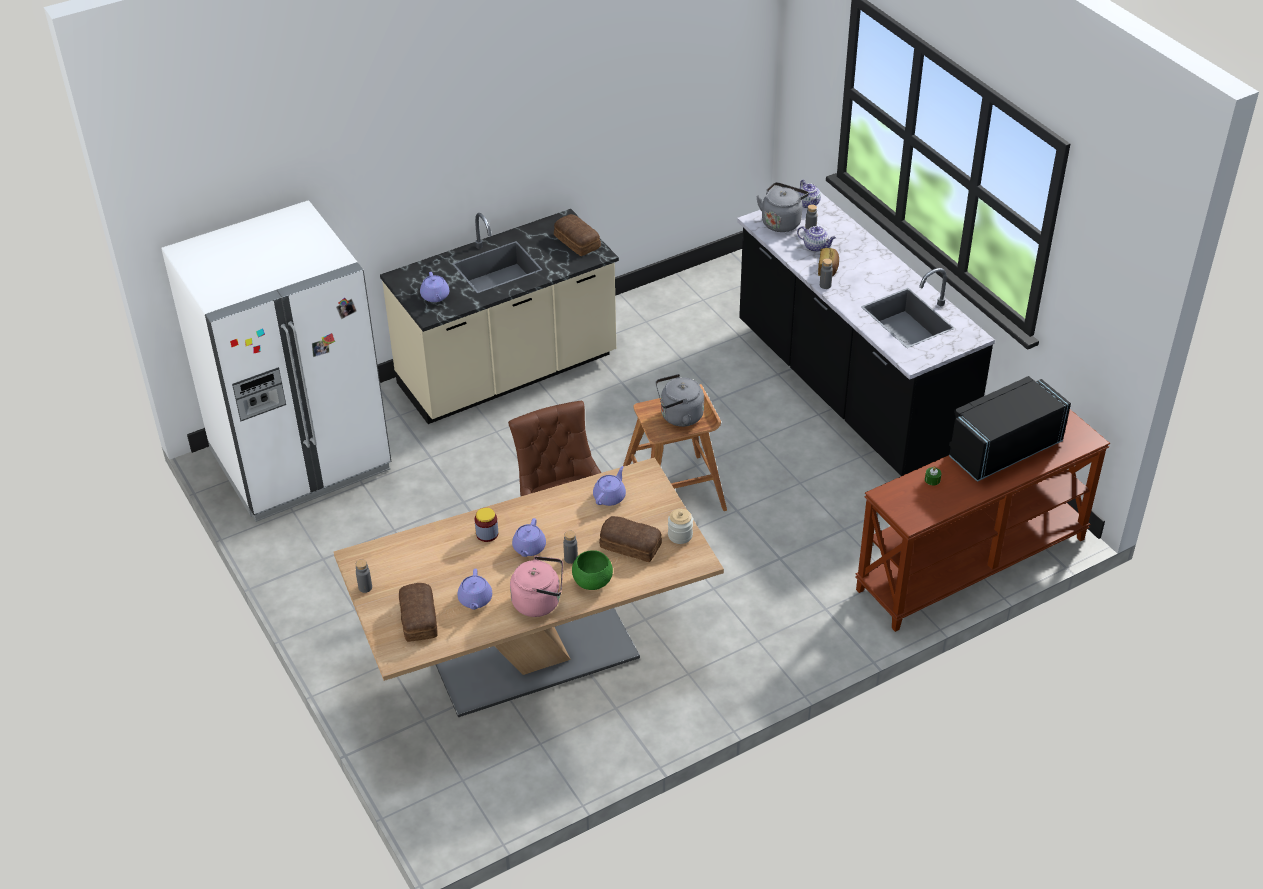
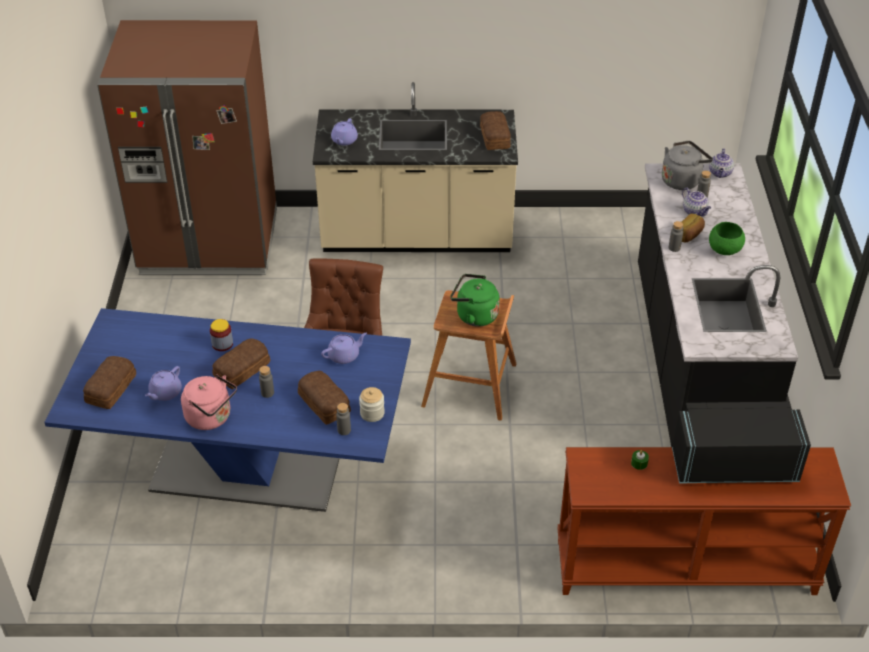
camera: 30 degrees right, 0 degrees up
(301, 461) = (209, 242): white fridge -> brown fridge
(365, 587) = (96, 346): grey bottle -> grey bottle (344, 430)
(529, 548) = (243, 370): purple teapot -> bread
(534, 655) = (247, 469): beige dining table -> blue dining table
(592, 581) = (266, 420): green bowl -> green bowl (724, 250)
(679, 417) = (474, 315): grey kettle -> green kettle

